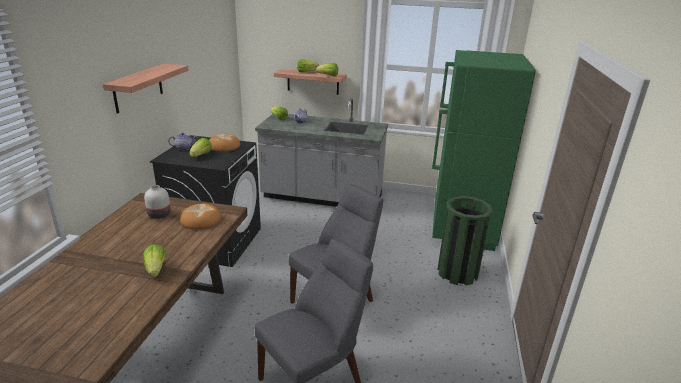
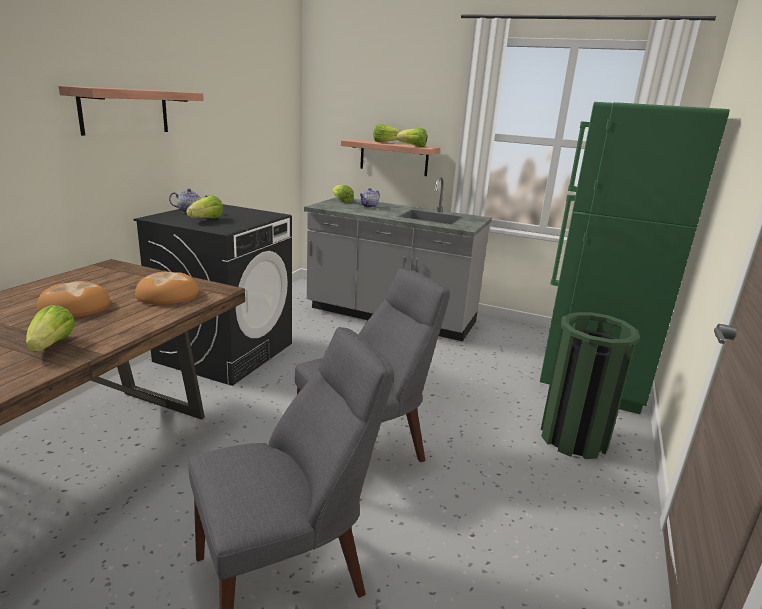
camera: 10 degrees right, 5 degrees down
(159, 214) = (116, 283): white vase -> none
(223, 146) = (244, 214): bread -> bread (74, 307)

